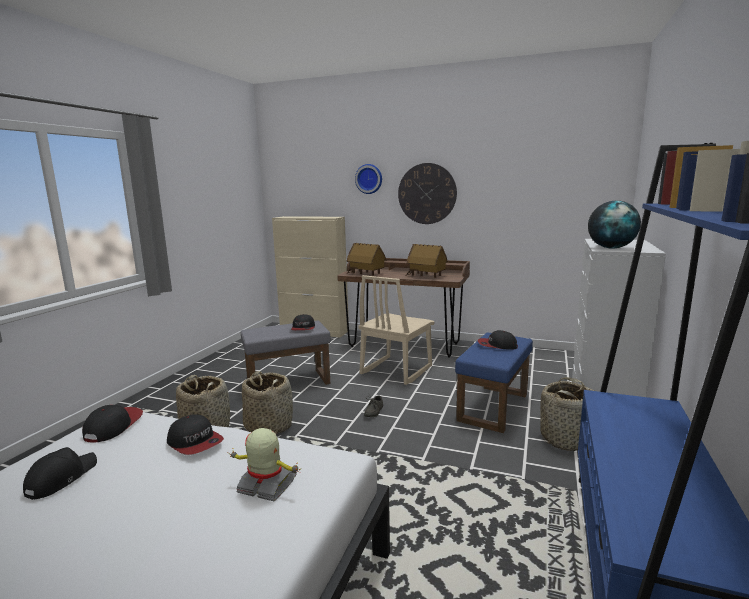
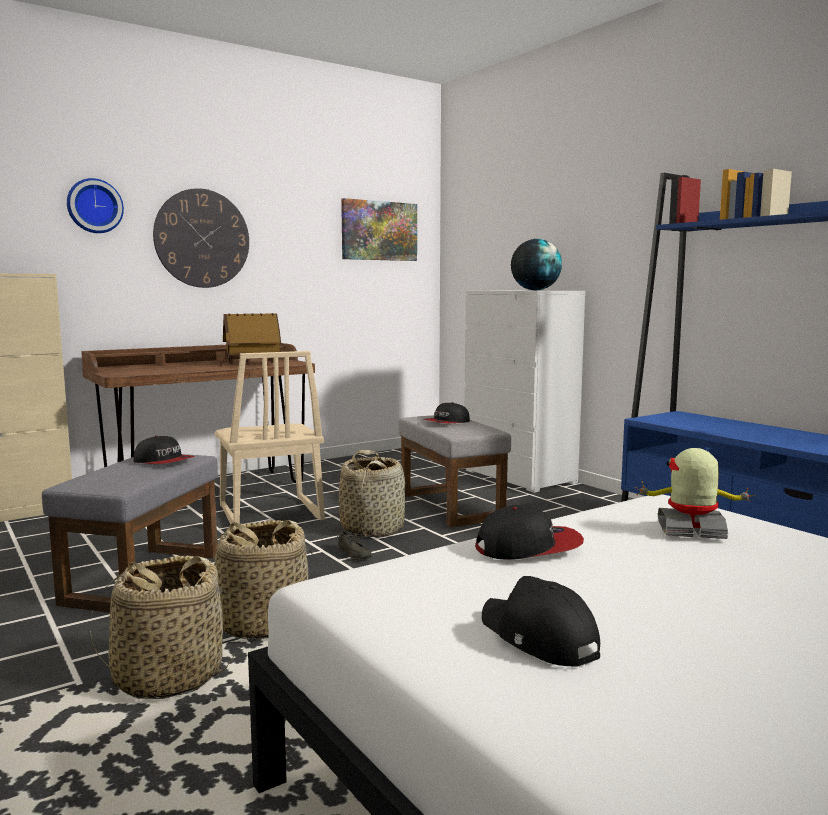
camera: 55 degrees left, 5 degrees down
(113, 426) = (375, 590): cap -> none
(266, 486) = (691, 530): toy robot -> toy robot turned 45 degrees clockwise
(366, 274) = (151, 371): toy house -> none
(494, 408) = (452, 506): blue ottoman -> grey ottoman
(566, 439) = (552, 504): basket -> basket (373, 528)
(567, 180) = (379, 231): none -> picture

